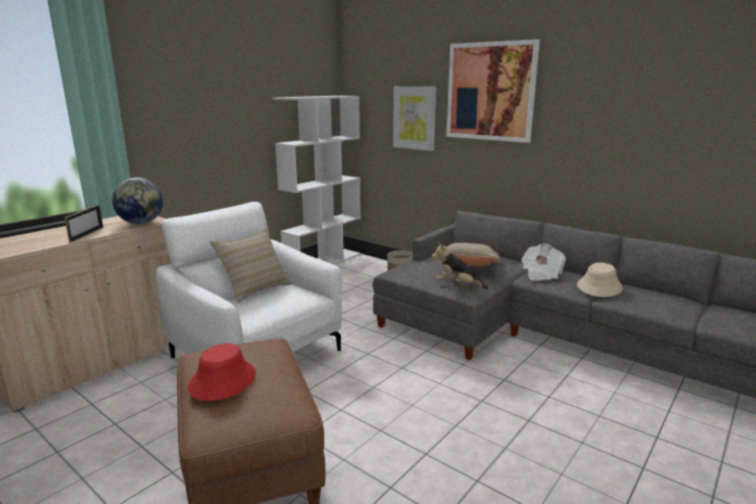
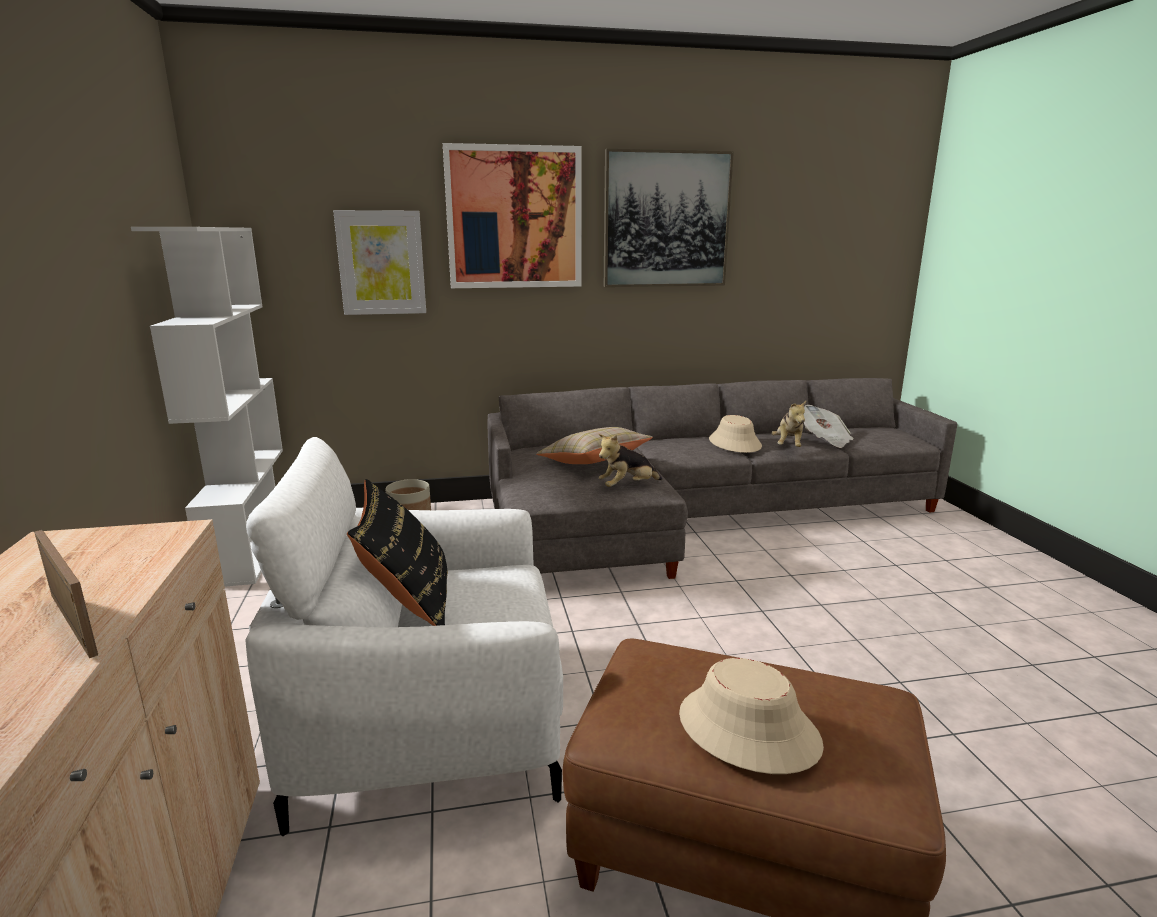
camera: 50 degrees left, 0 degrees up
(141, 223) = (145, 549): globe -> none
(222, 381) = (747, 729): red hat -> beige hat
(255, 289) = (408, 602): beige pillow -> black pillow
(541, 274) = (669, 447): newspaper -> newspaper (824, 440)
(604, 94) = (666, 220): none -> picture
(638, 302) = (788, 446): none -> plush toy

